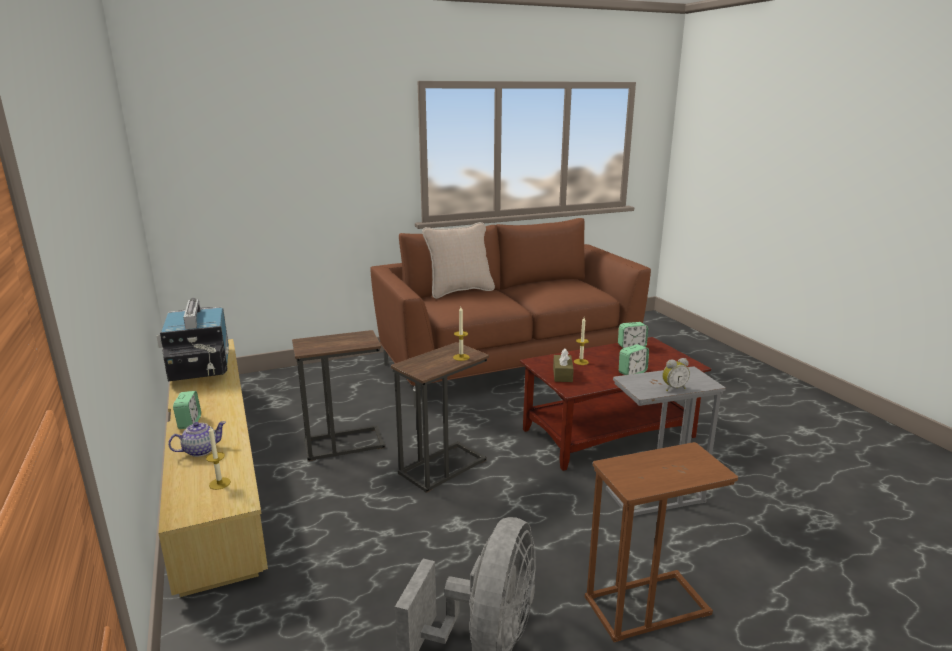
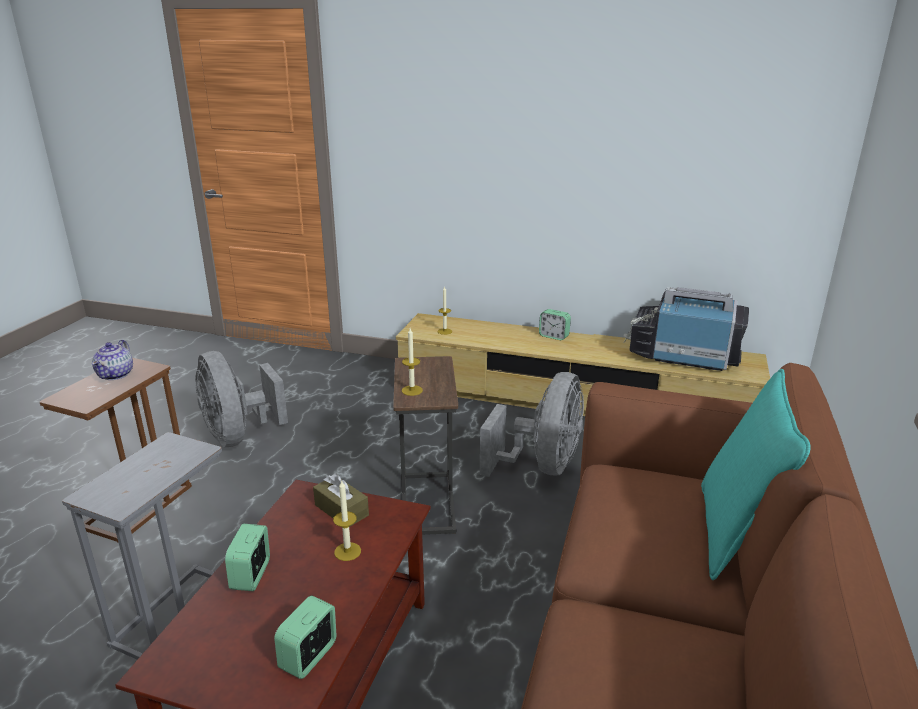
camera: 130 degrees right, 5 degrees up
(200, 450) = (500, 333): teapot -> teapot (116, 374)
(343, 444) = (542, 466): brown side table -> grey fan
(459, 291) = (734, 533): beige pillow -> turquoise pillow
(673, 388) = (134, 464): alarm clock -> none

